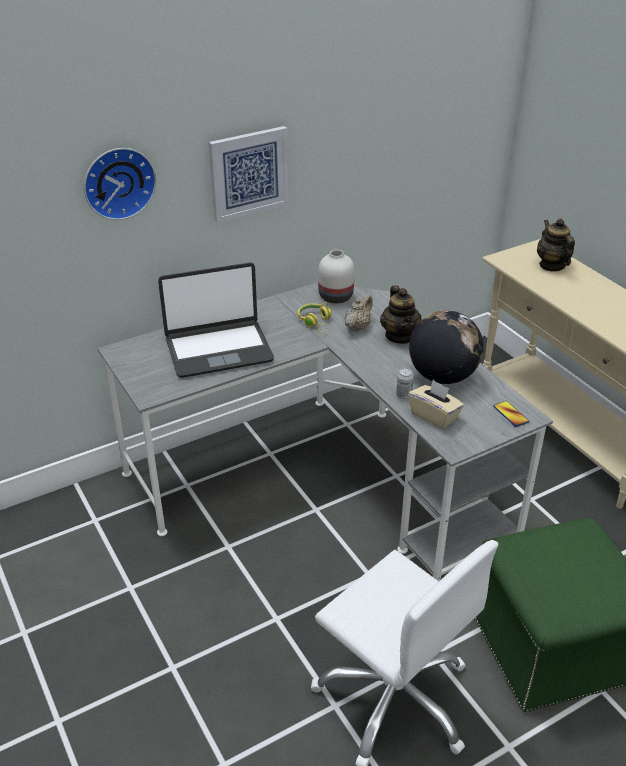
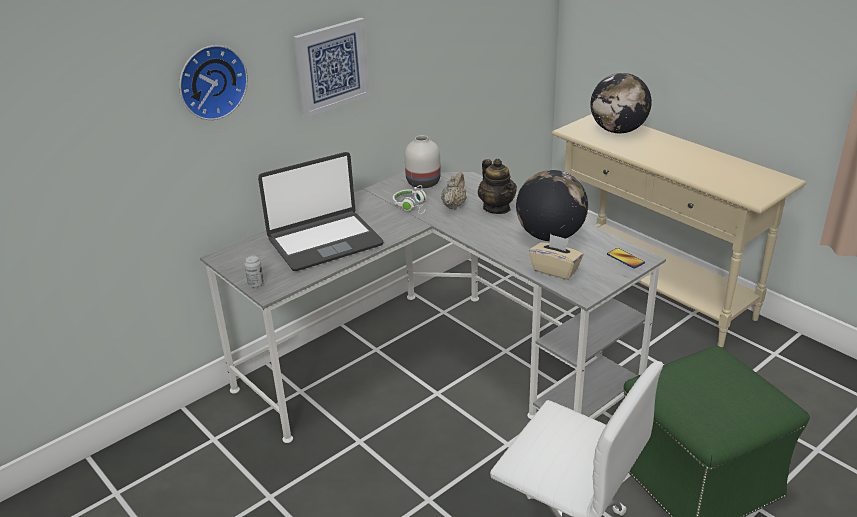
camera: 10 degrees left, 5 degrees down
(316, 322) = (412, 206): yellow headphones -> white headphones
(403, 395) = (520, 257): can -> can (256, 284)
(552, 265) = (618, 130): teapot -> globe

